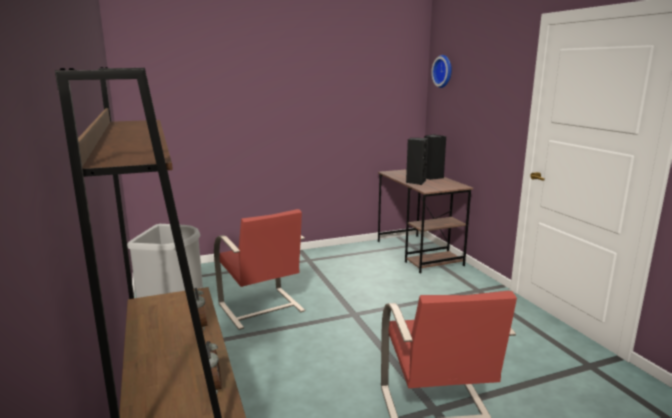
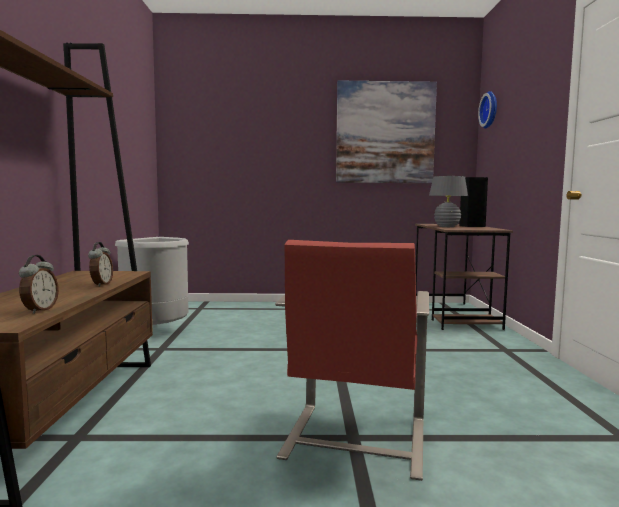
camera: 20 degrees right, 10 degrees down
(261, 308) = (244, 334): red chair -> none
(350, 88) = (385, 133): none -> picture
(415, 182) = (446, 227): black speaker -> grey table lamp

